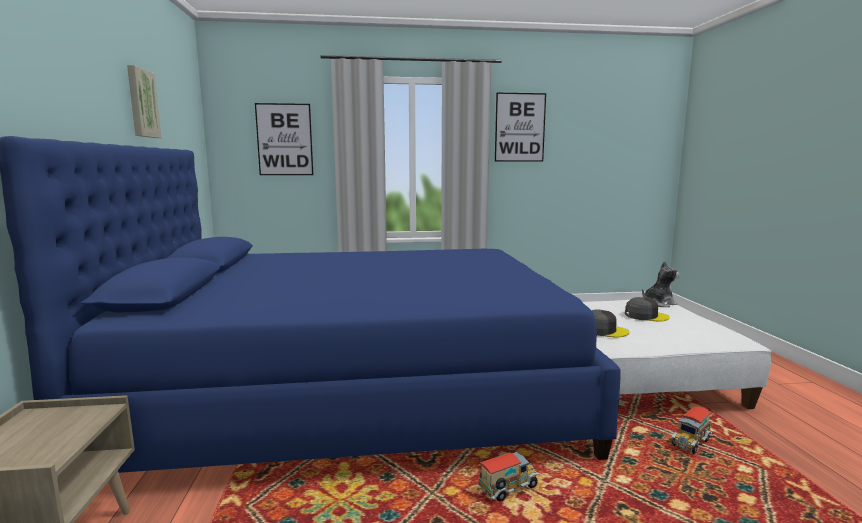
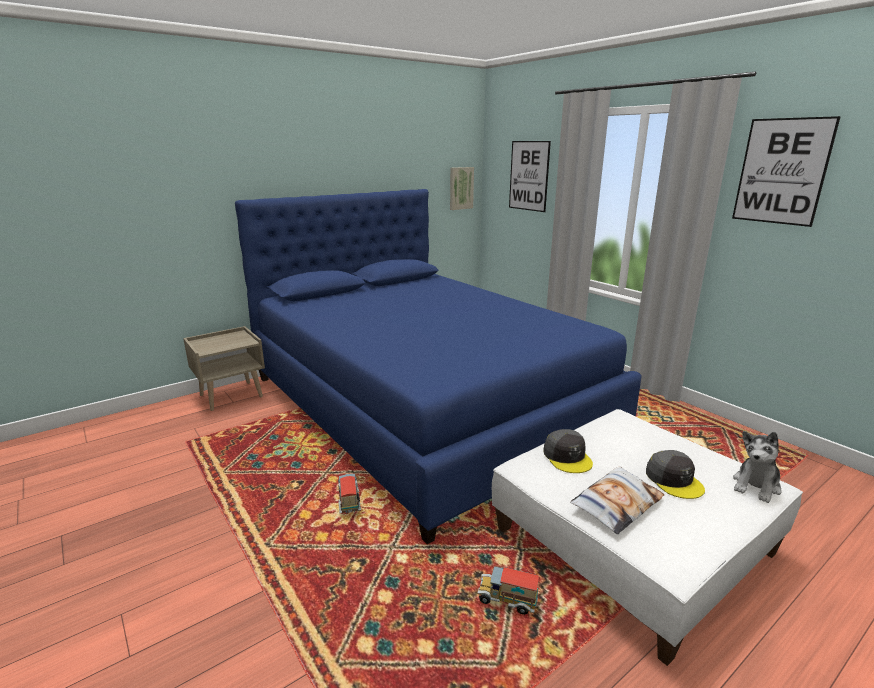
camera: 60 degrees right, 10 degrees up
(141, 103) = (385, 158): picture -> picture (460, 188)
(508, 490) = (349, 502): toy truck -> toy truck turned 135 degrees counterclockwise
(658, 303) = (756, 486): plush toy -> plush toy turned 90 degrees clockwise
(670, 335) = (616, 504): none -> pillow

